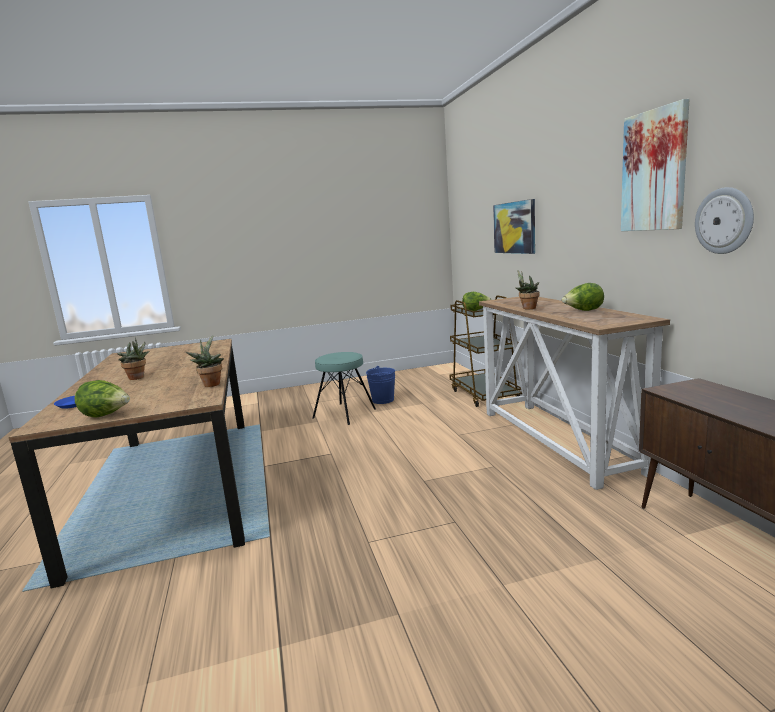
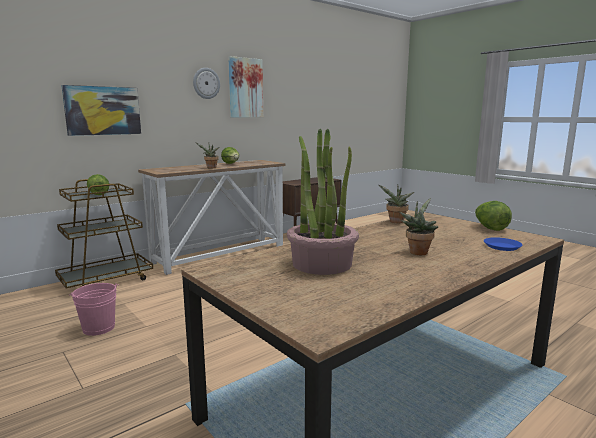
camera: 115 degrees left, 0 degrees up
(178, 357) = (322, 263): none -> potted plant
(344, 413) = (147, 342): turquoise stool -> none
(383, 400) = (98, 328): blue bucket -> pink bucket
(724, 221) = (278, 114): wall clock -> wall clock (206, 83)

